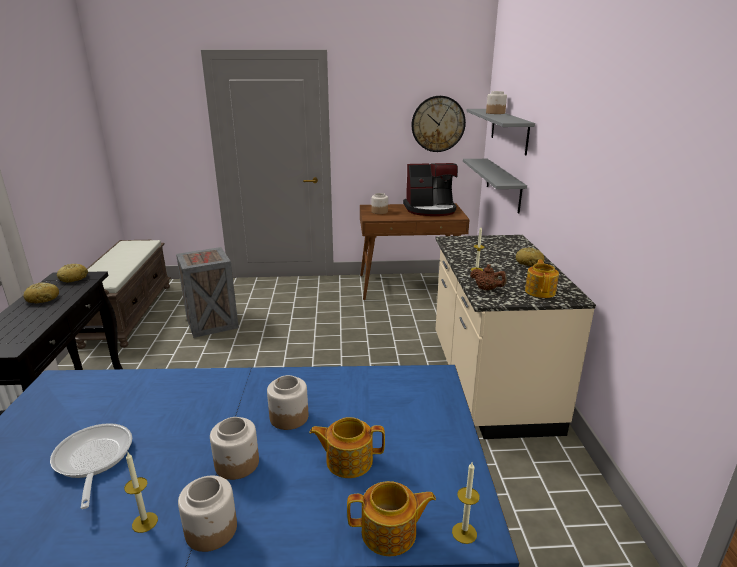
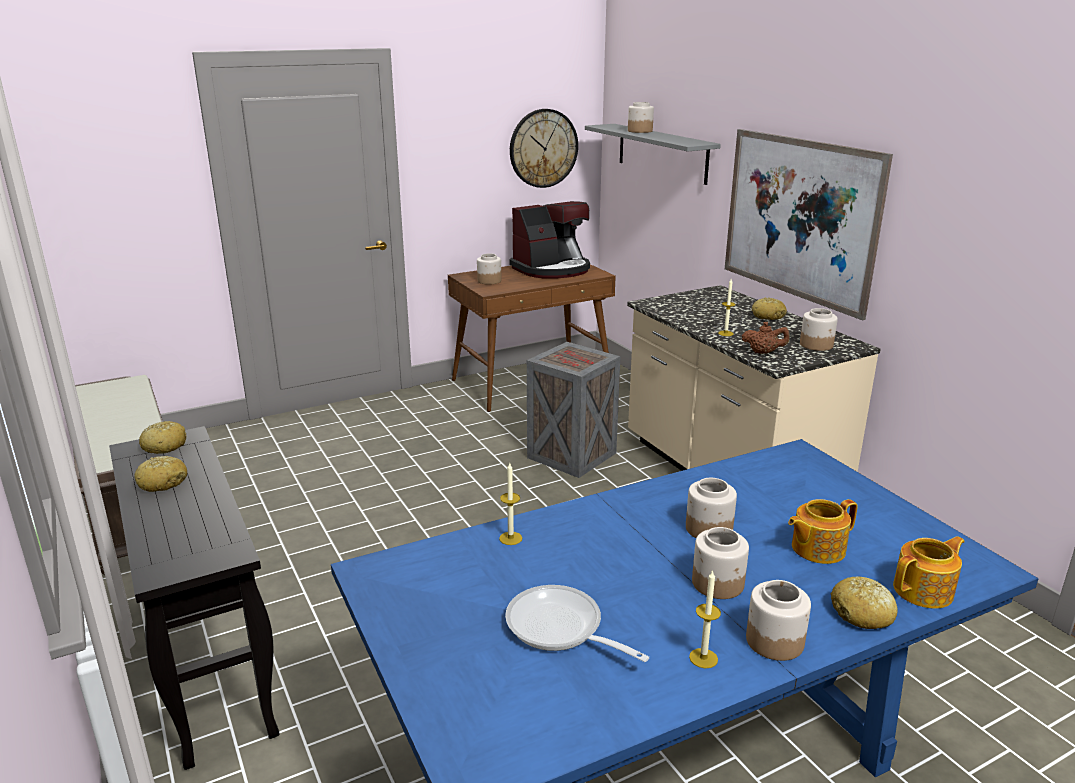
camera: 25 degrees left, 0 degrees up
(213, 322) = (296, 487): crate -> crate (571, 454)
(310, 533) = (862, 613): none -> bread
(464, 533) = (978, 571): candle -> candle (510, 538)
(503, 184) = (657, 224): grey shelf -> none
(540, 291) = (816, 345): teapot -> jar
(567, 186) = (799, 218): none -> picture

